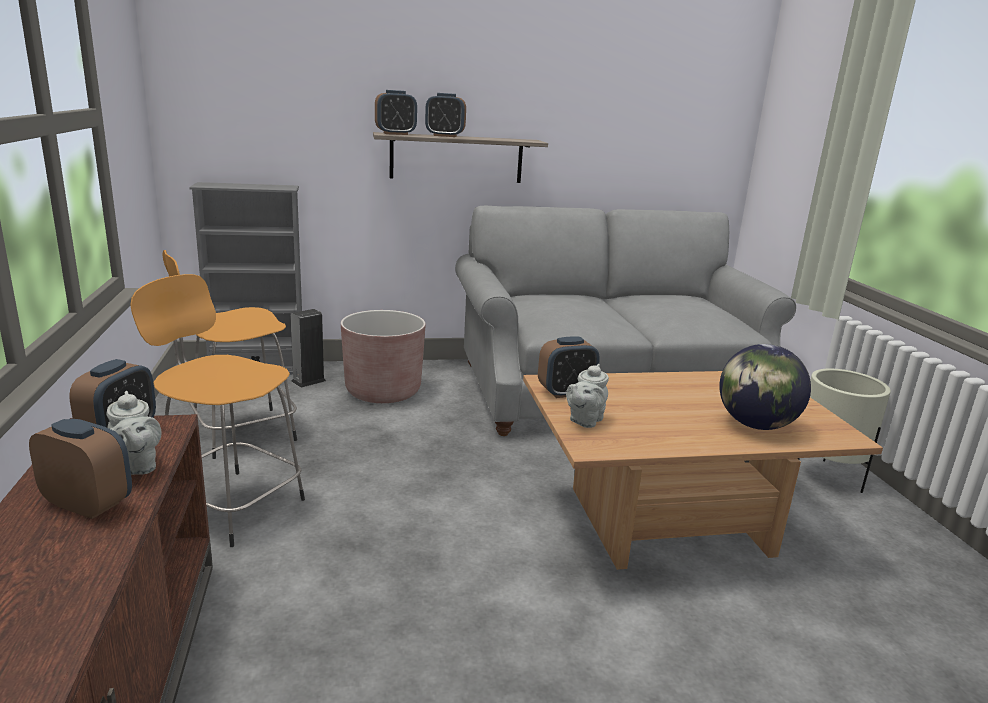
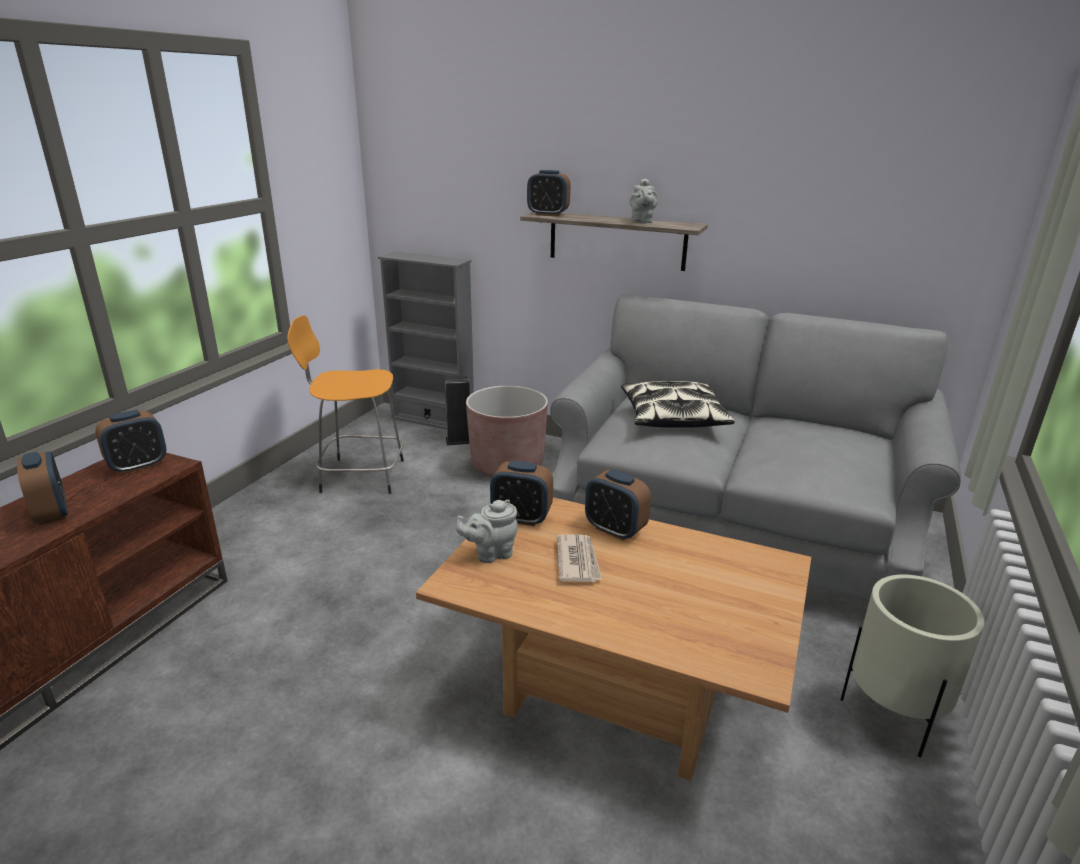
camera: 35 degrees right, 5 degrees up
(135, 467) = (110, 493): grey teapot -> grey teapot (641, 221)
(231, 505) = (290, 535): orange stool -> none
(445, 136) = (598, 217): alarm clock -> alarm clock (615, 530)
(568, 303) = (672, 417): none -> pillow
(650, 408) = (578, 561): none -> newspaper
(756, 425) = (665, 619): globe -> none

